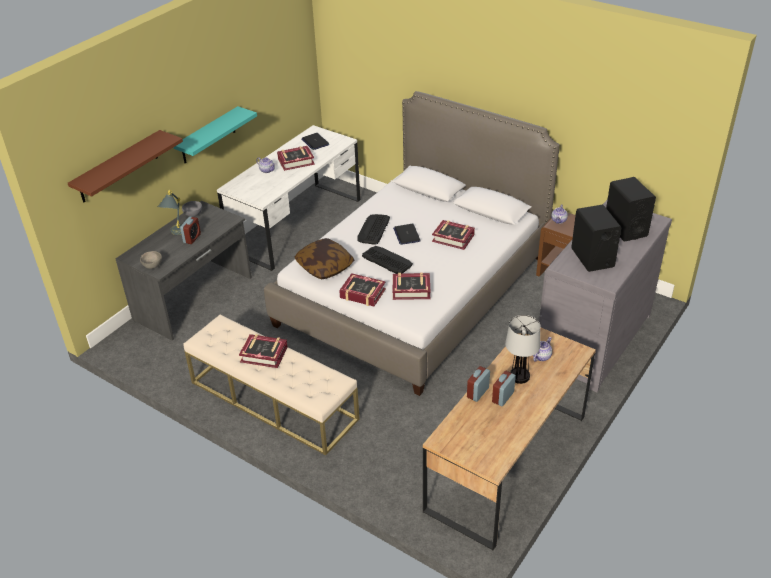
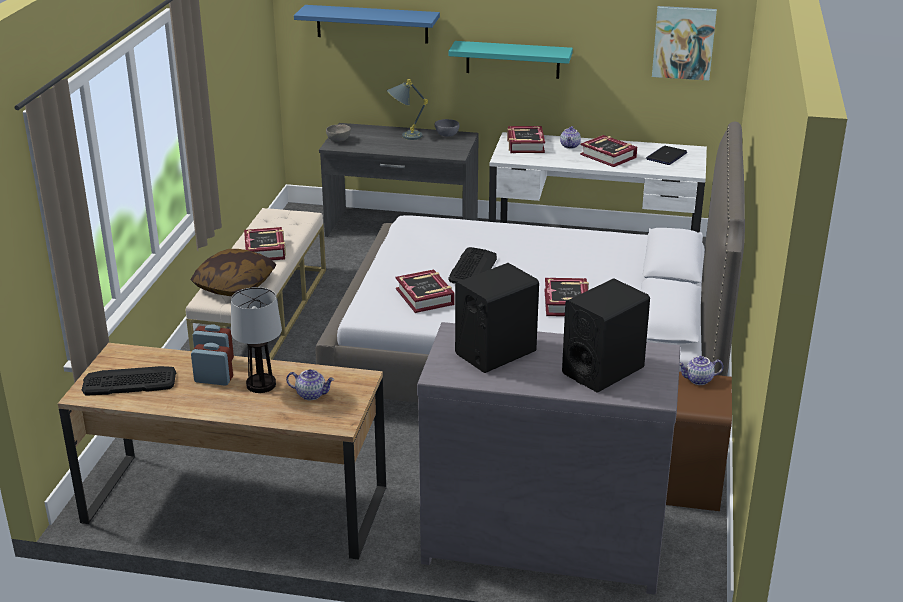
camera: 65 degrees right, 10 degrees down
(118, 167) = (372, 24): brown shelf -> blue shelf
(192, 238) = (402, 145): alarm clock -> none
(288, 67) = (683, 42): none -> picture
(325, 266) = (429, 234): pillow -> pillow (235, 285)
(362, 294) = (393, 268): book -> book (525, 145)
(373, 229) = (533, 246): keyboard -> keyboard (129, 381)
(406, 235) = (542, 269): laptop -> none

